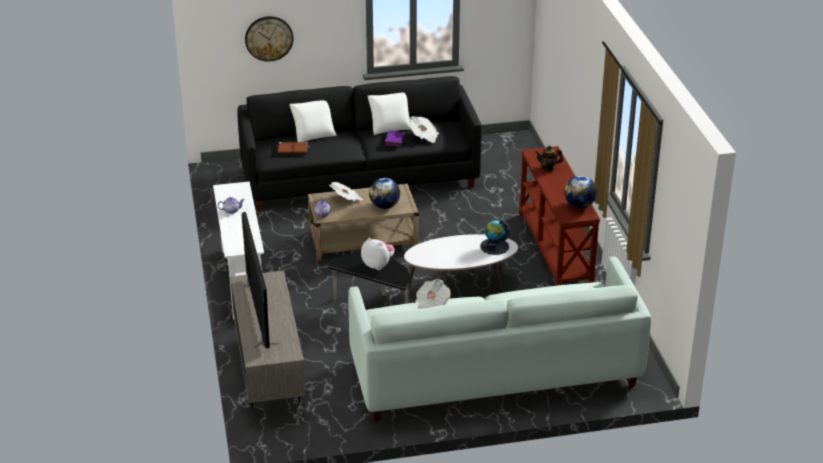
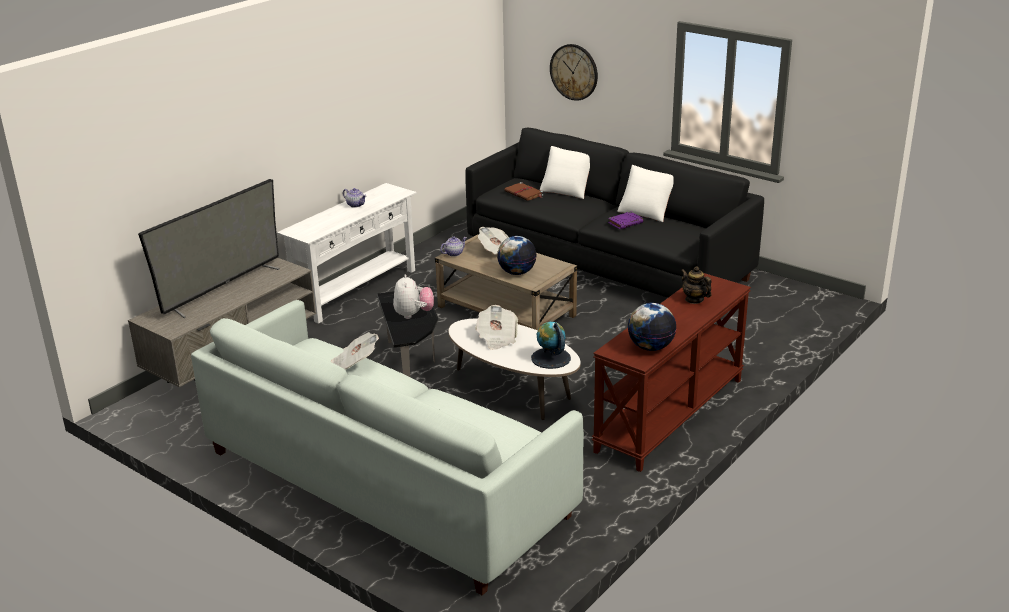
camera: 50 degrees right, 5 degrees down
(424, 136) = (659, 231): newspaper -> newspaper (497, 338)

